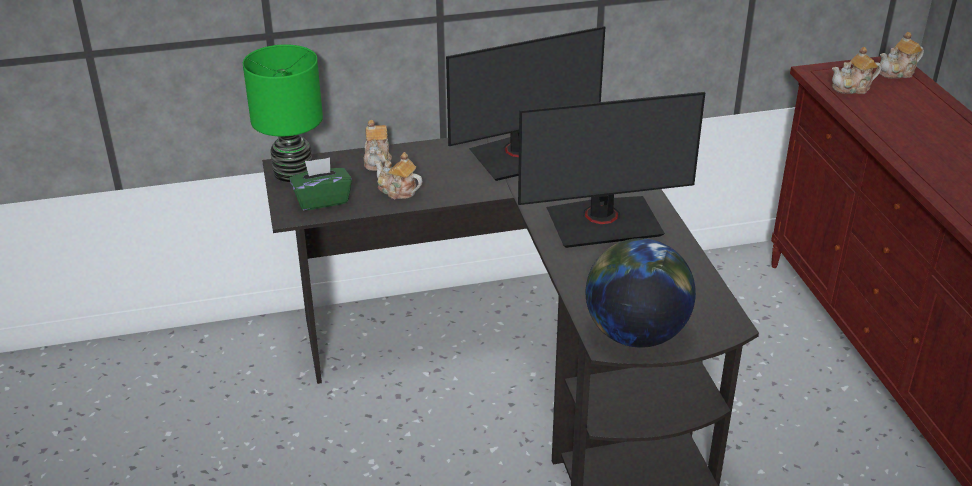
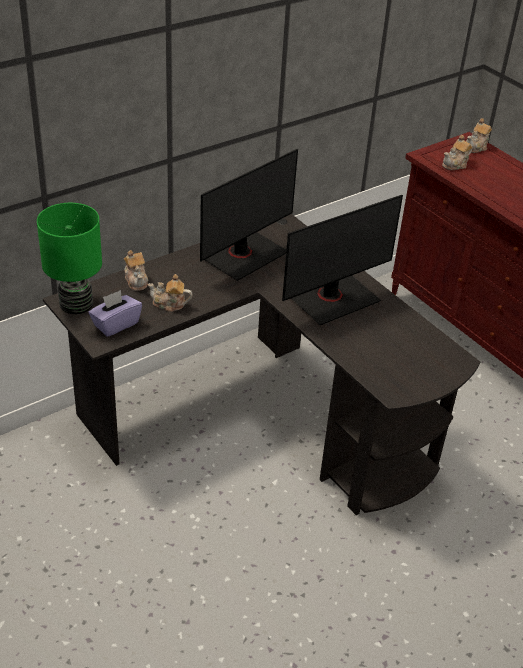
camera: 25 degrees left, 5 degrees up
(322, 200) = (115, 324): green tissue box -> purple tissue box
(635, 334) = (405, 382): globe -> none

